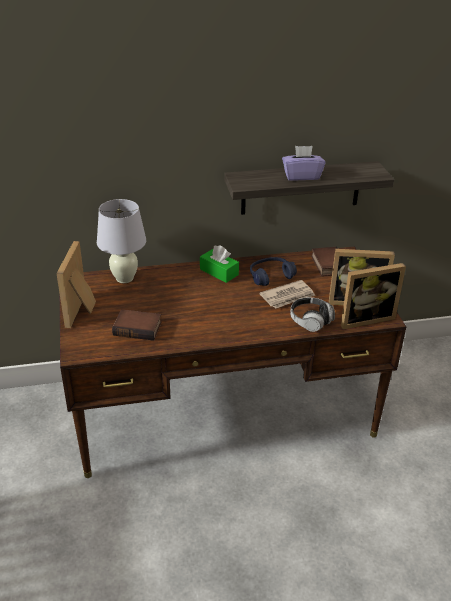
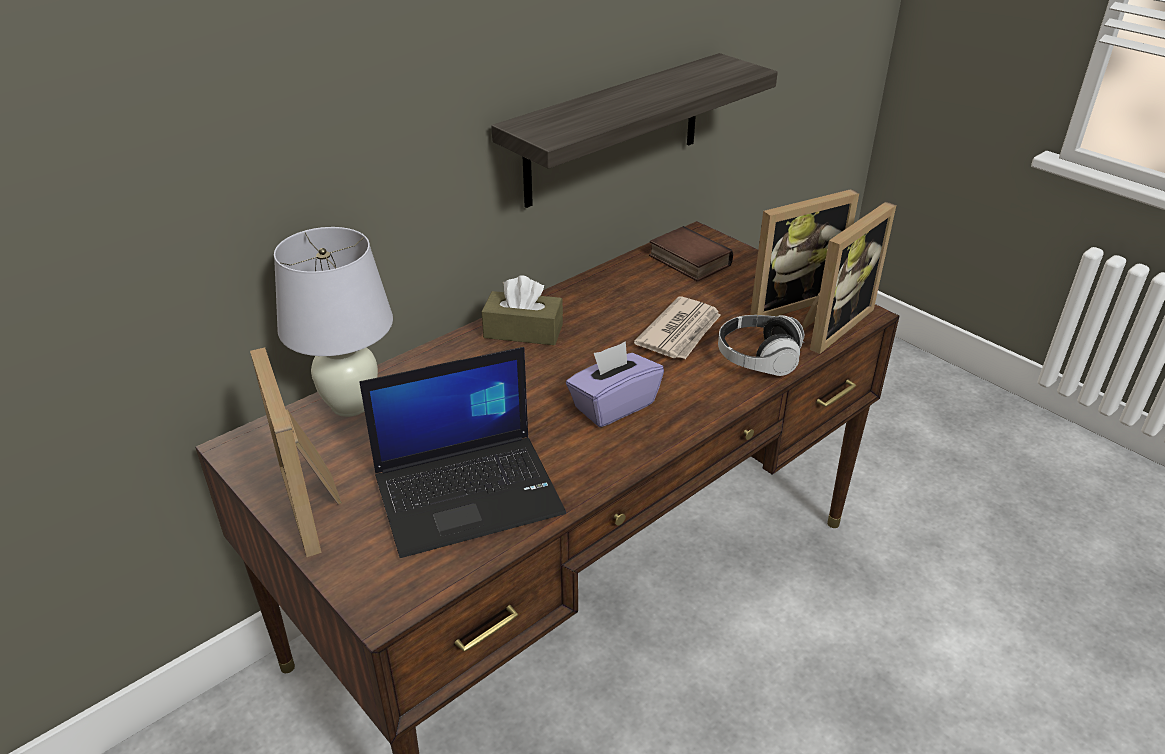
camera: 30 degrees left, 0 degrees up
(138, 328) = (470, 492): book -> laptop
(219, 272) = (523, 331): green tissue box -> brown tissue box
(271, 276) = (619, 308): blue headphones -> none
(301, 176) = (633, 99): purple tissue box -> purple tissue box (613, 405)

